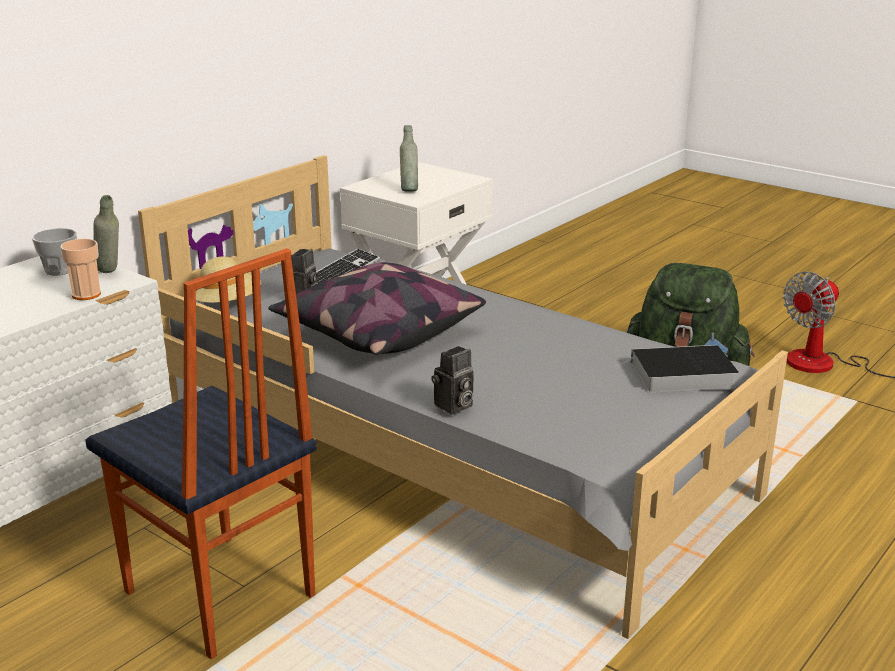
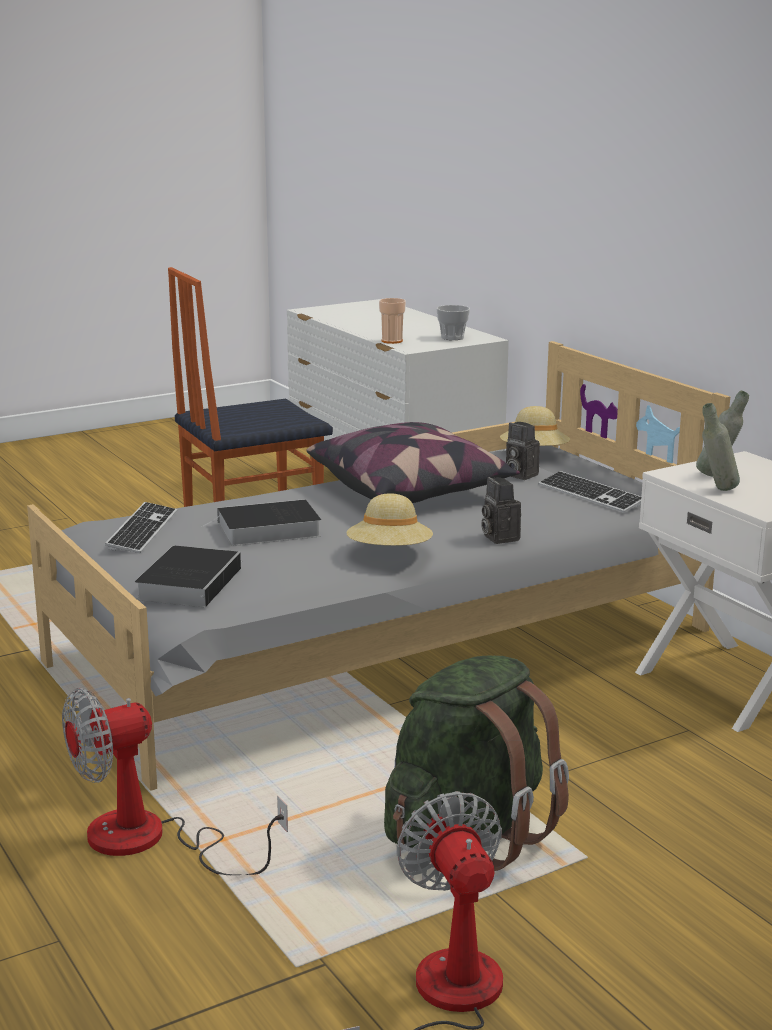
camera: 110 degrees right, 5 degrees down
(111, 273) = (432, 346): grey bottle -> grey bottle (716, 490)
(453, 406) = (237, 496): camera -> camera (498, 537)
(535, 372) = (265, 530): none -> book
(541, 317) = (390, 554): none -> beige hat
(591, 428) = (142, 530): none -> keyboard
(816, 477) = (150, 841): none -> fan

